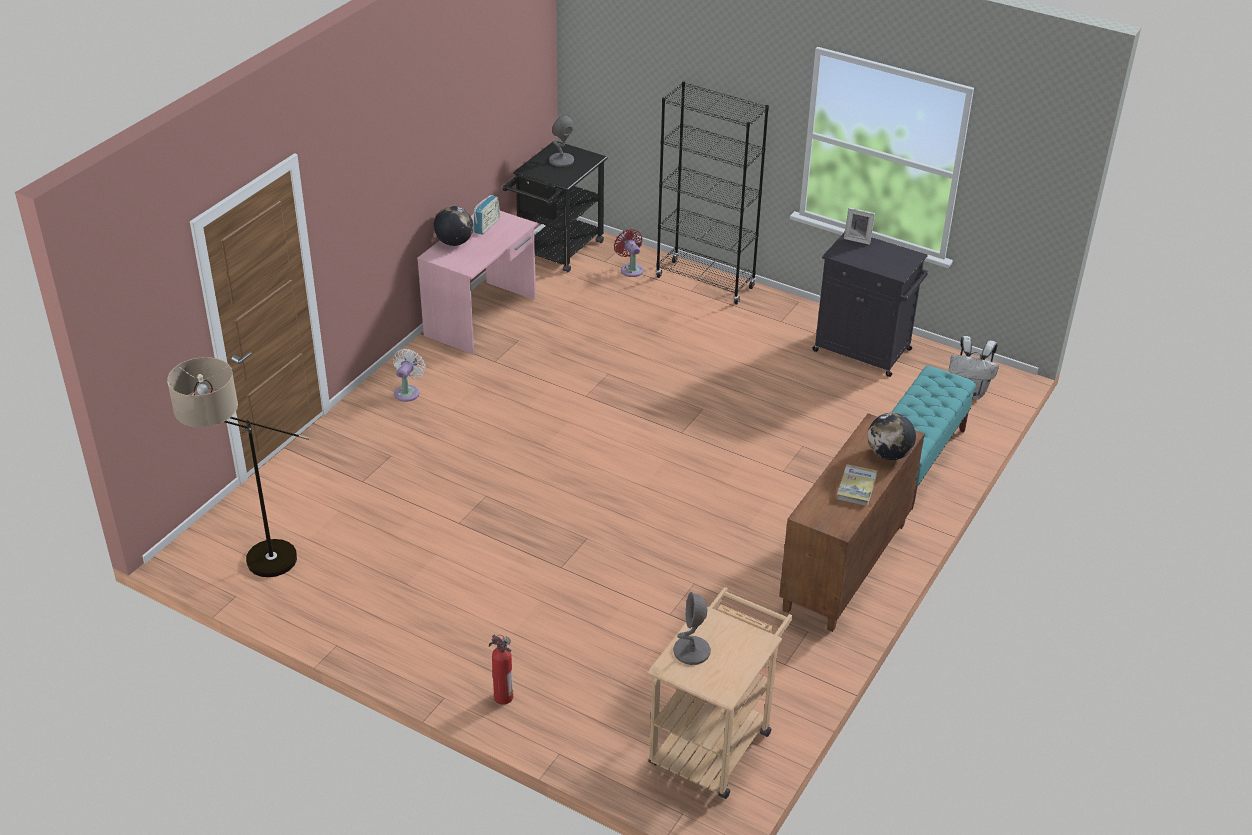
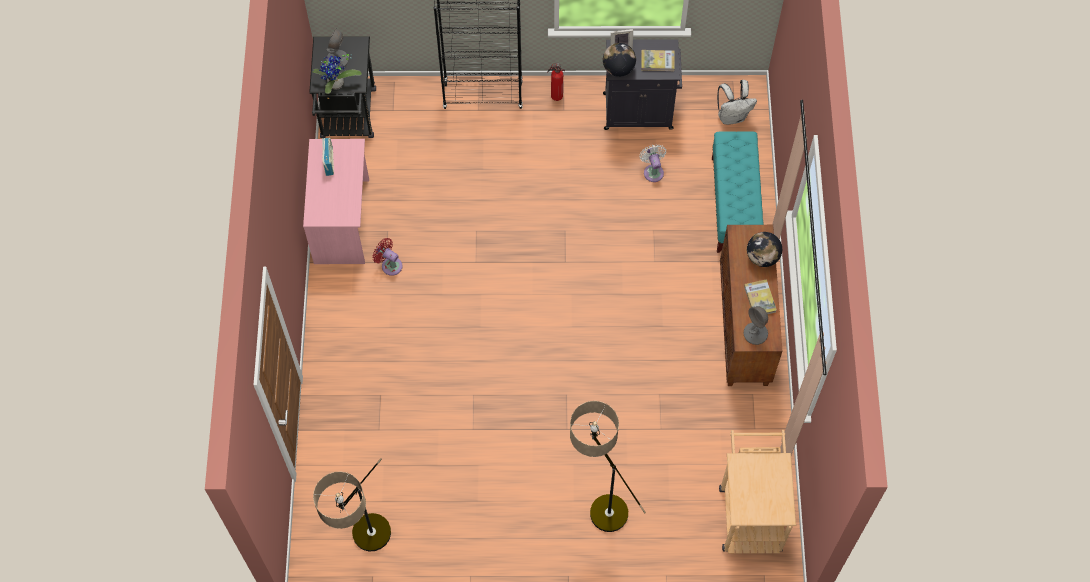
camera: 30 degrees left, 25 degrees up
(408, 392) = (345, 327): white fan -> white fan (653, 171)
(454, 242) = (318, 194): globe -> globe (618, 69)
(502, 696) = (603, 553): fire extinguisher -> fire extinguisher (556, 95)
(539, 647) = (598, 502): none -> floor lamp
(543, 175) = (336, 85): none -> potted plant
(630, 269) = (418, 109): red fan -> red fan (390, 265)
(692, 651) = (746, 494): grey table lamp -> grey table lamp (755, 333)
(890, 262) = (657, 61): none -> book

